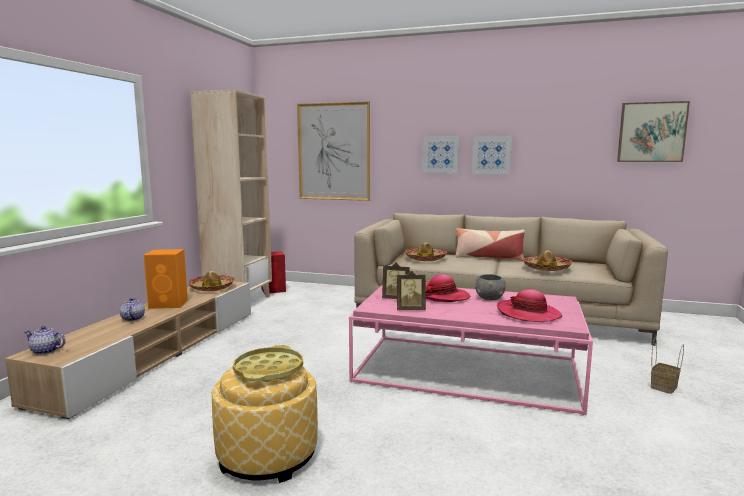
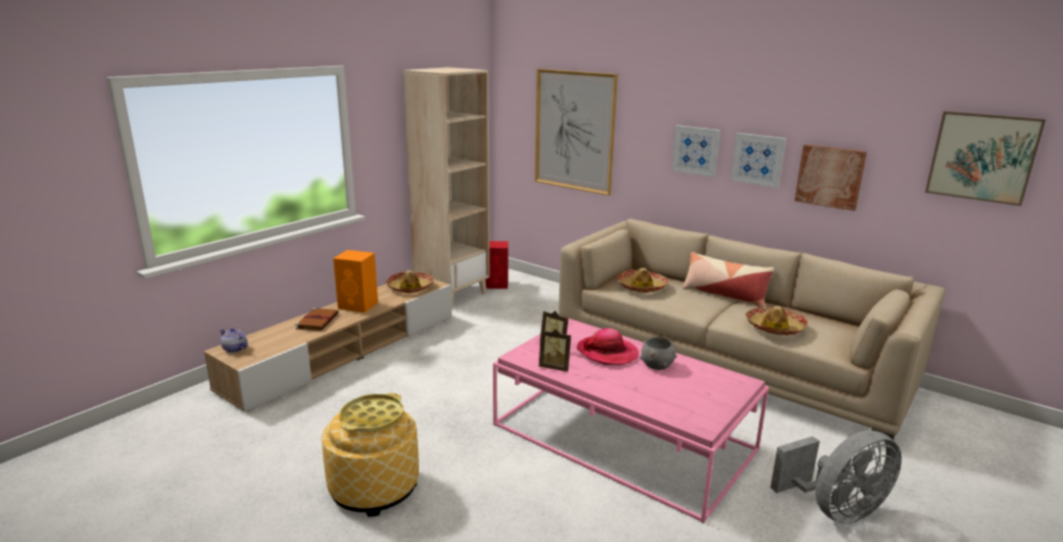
camera: 20 degrees right, 10 degrees up
(132, 319) = (318, 321): teapot -> brown book
(528, 314) = (675, 398): hat -> none
(547, 160) = (830, 176): none -> picture
(663, 386) = (836, 510): basket -> grey fan

